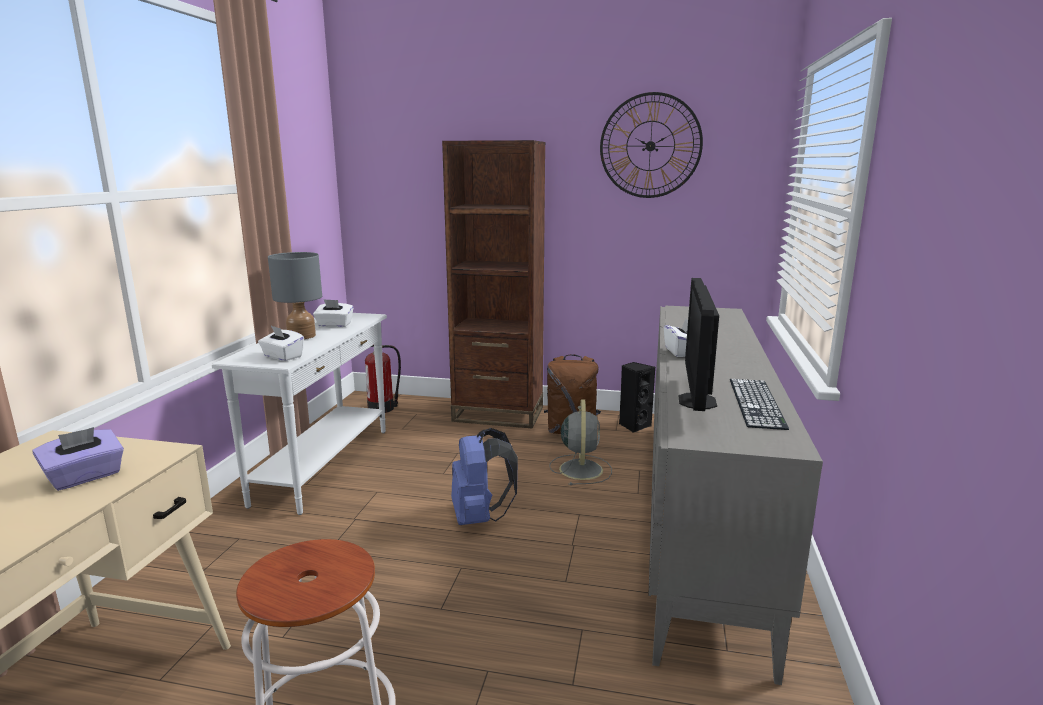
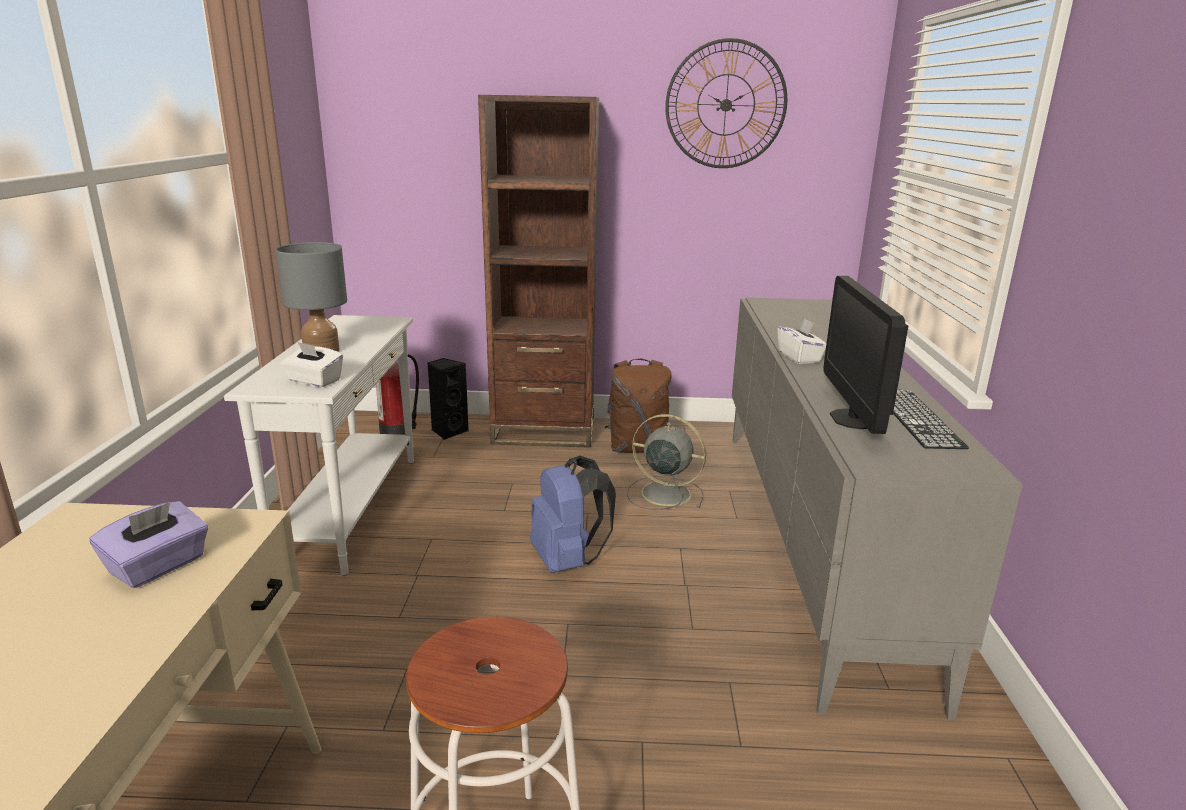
camera: 10 degrees left, 5 degrees up
(334, 325) = (355, 334): white tissue box -> none
(581, 469) = (663, 493): grey fan -> grey fan turned 60 degrees counterclockwise
(634, 425) = (705, 437): black speaker -> black speaker (448, 431)

